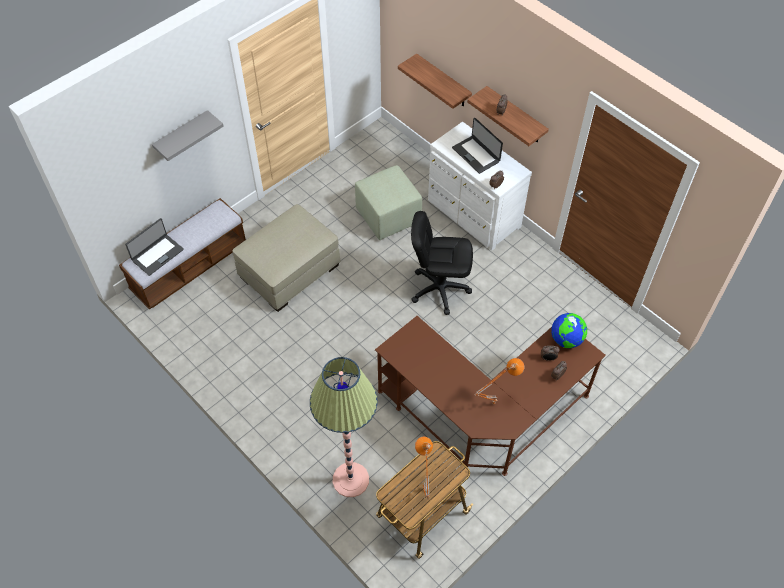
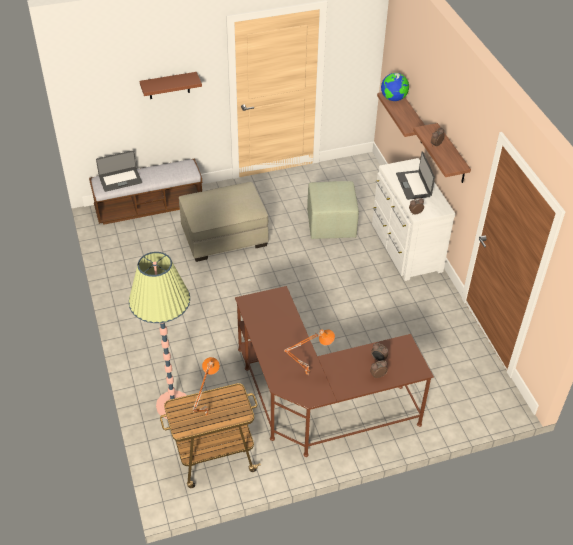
camera: 25 degrees right, 10 degrees down
(182, 136) = (169, 85): grey shelf -> brown shelf
(439, 289) = (340, 293): black office chair -> none
(566, 340) = (405, 351): globe -> globe (393, 99)

